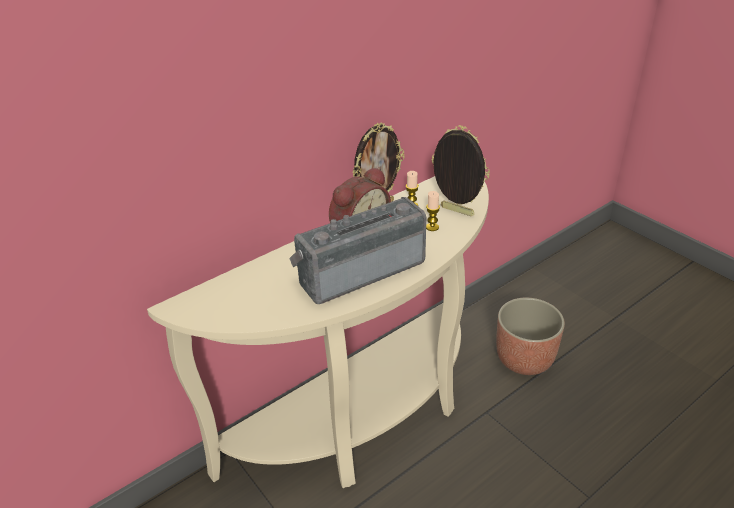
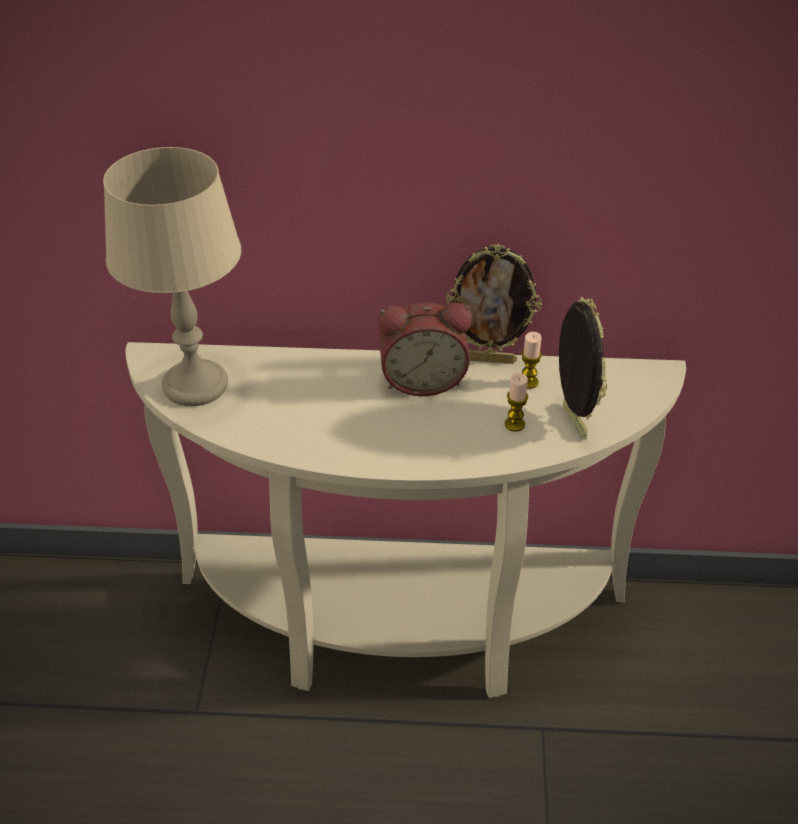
camera: 40 degrees right, 5 degrees up
(229, 305) = (196, 385): none -> beige table lamp
(360, 270) = (364, 426): radio -> none
(525, 358) = (673, 701): planter -> none

